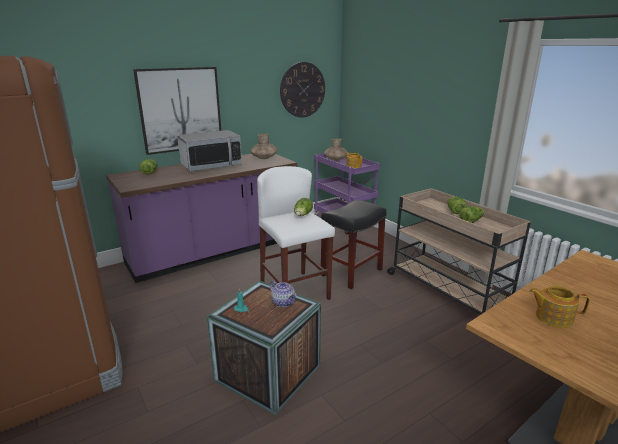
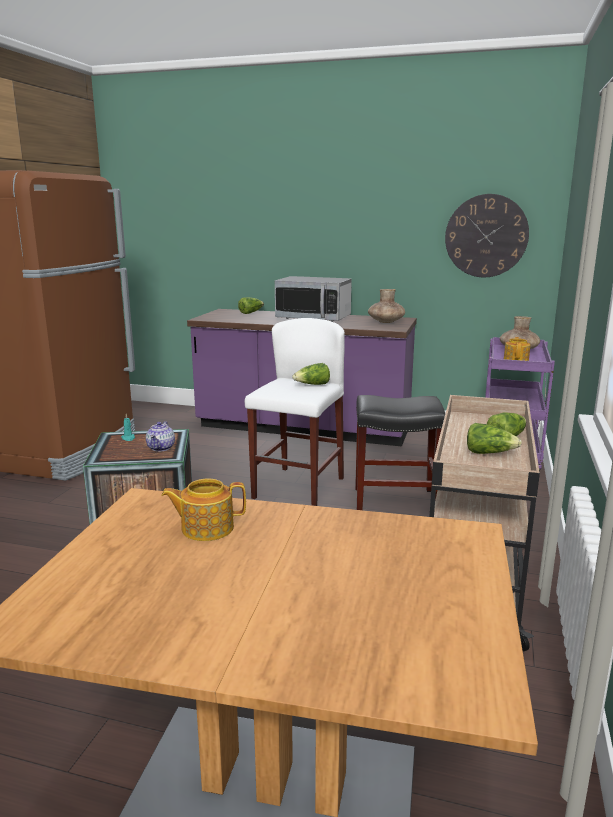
camera: 50 degrees right, 5 degrees down
(180, 110) = (304, 247): picture -> none
(553, 317) = (206, 528): teapot -> teapot turned 75 degrees counterclockwise

